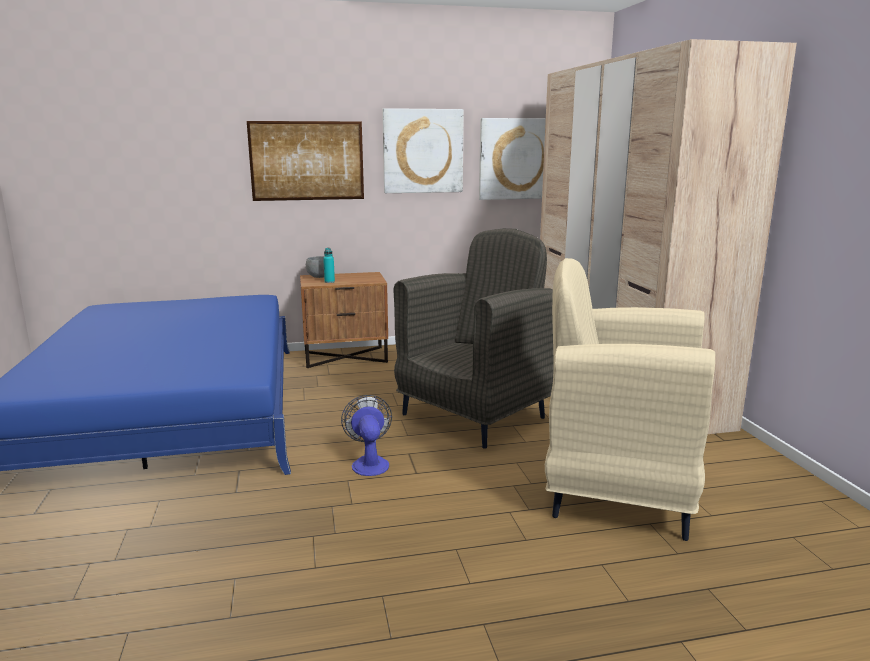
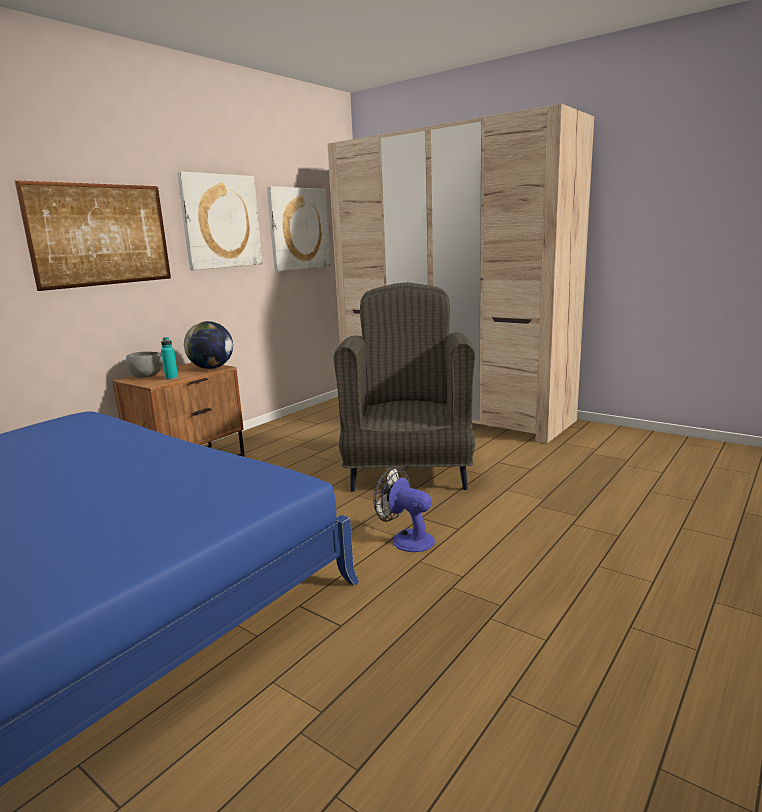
camera: 40 degrees left, 0 degrees up
(370, 280) = (211, 368): none -> globe
(617, 491) = (596, 480): beige armchair -> none

